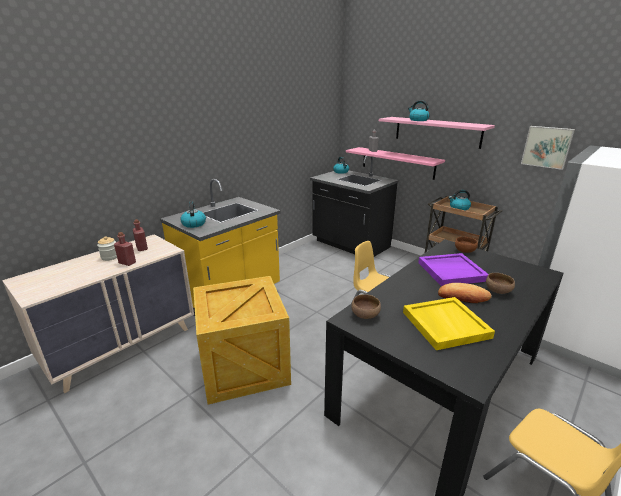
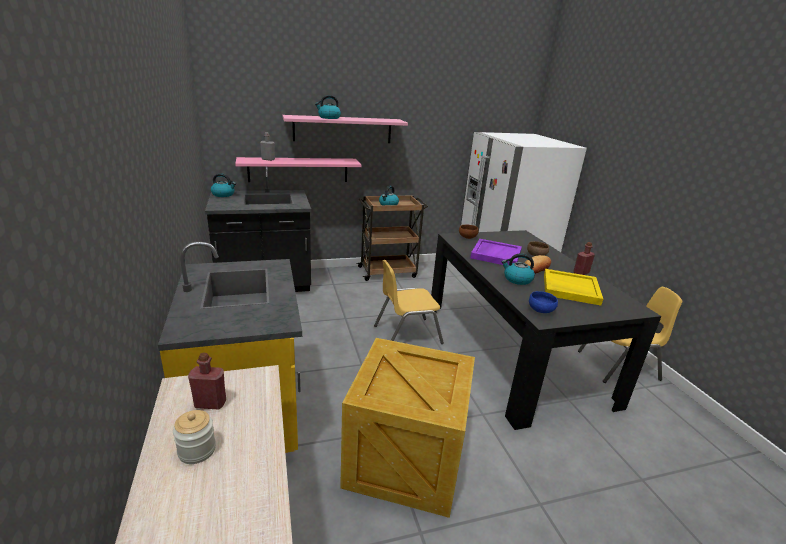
camera: 60 degrees left, 0 degrees up
(127, 263) = (254, 432): red bottle -> red bottle (581, 273)
(193, 224) = (240, 322): kettle -> kettle (517, 279)
(365, 315) = (541, 310): brown bowl -> blue bowl
(547, 147) = (443, 136): picture -> none

